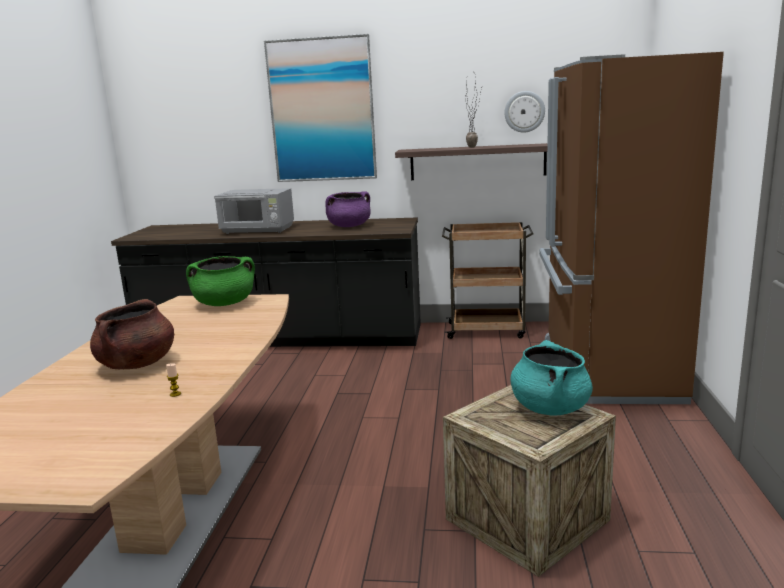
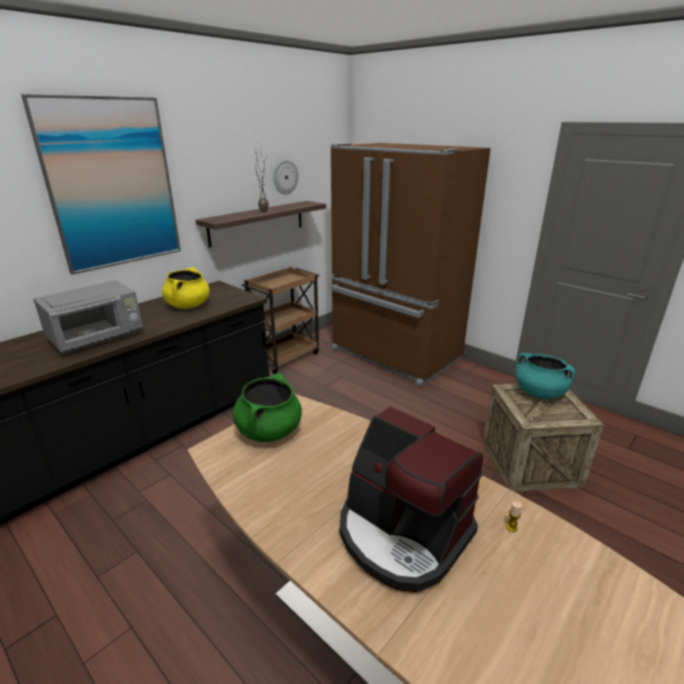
camera: 55 degrees left, 10 degrees up
(137, 364) = (402, 534): brown cooking pot -> coffee machine
(349, 226) = (188, 305): purple cooking pot -> yellow cooking pot

